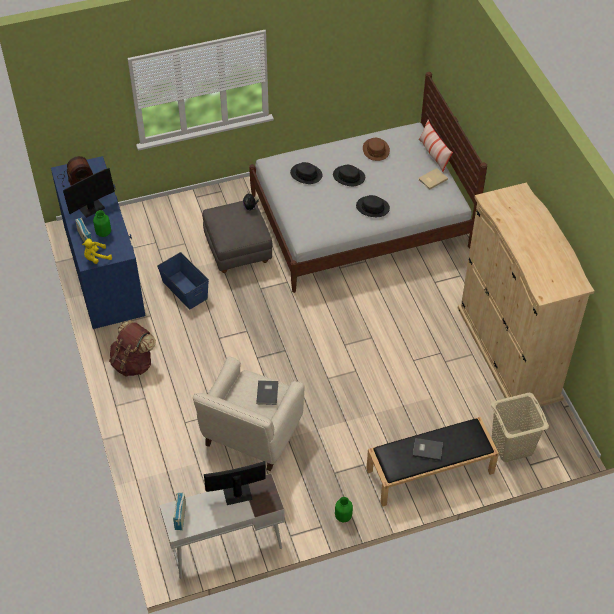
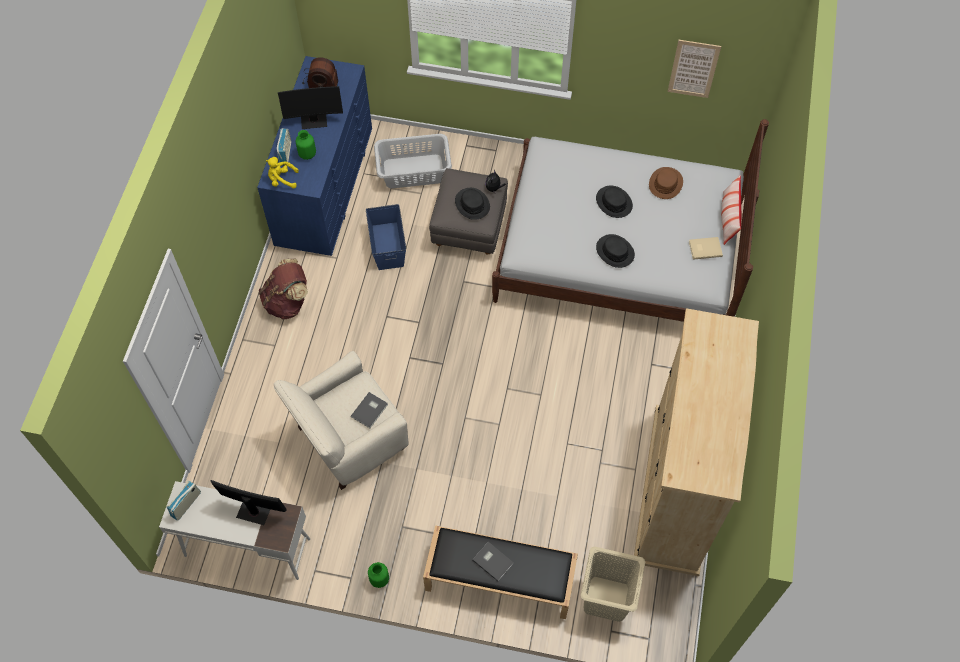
camera: 30 degrees right, 10 degrees up
(168, 231) = (414, 172): none -> grey laundry basket
(306, 174) = (570, 178): black hat -> black hat (472, 204)
(361, 56) = (693, 69): none -> picture

